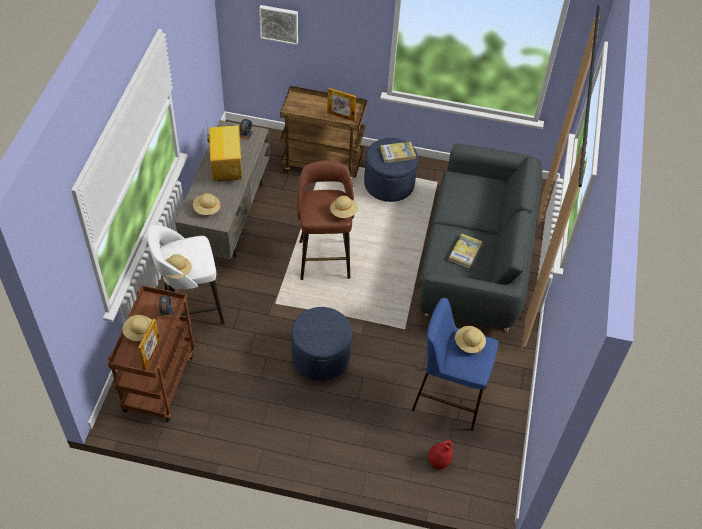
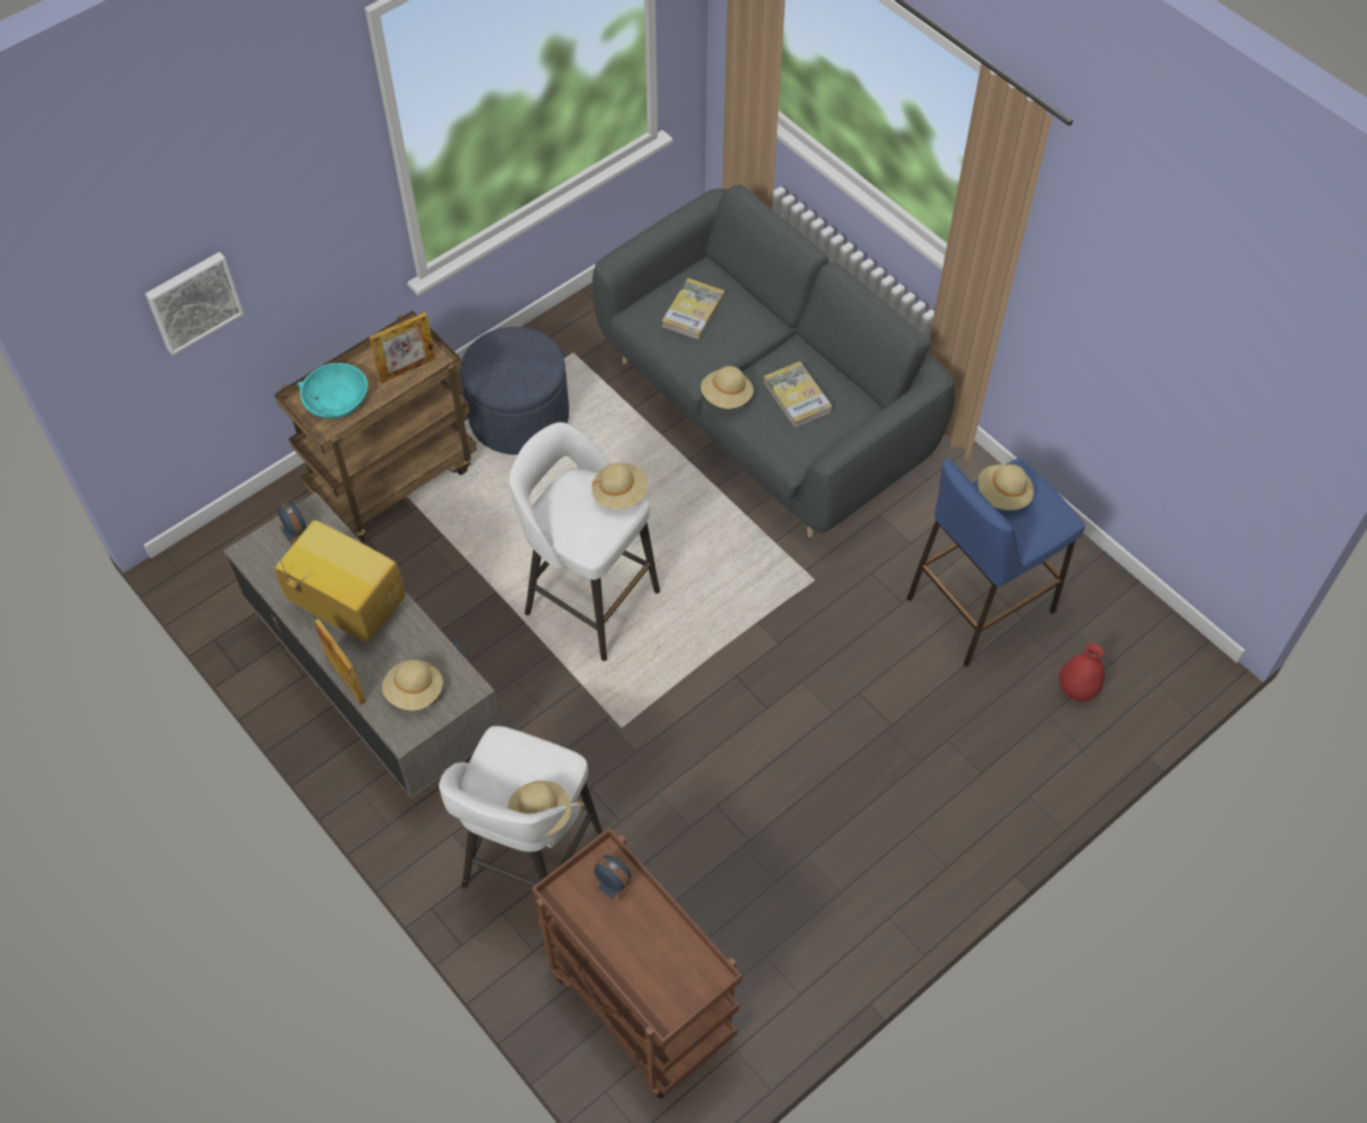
camera: 50 degrees left, 5 degrees up
(139, 332) = (625, 953): beige hat -> beige hat (726, 397)
(151, 355) = (690, 960): picture frame -> picture frame (346, 680)
(307, 105) = (335, 399): none -> turquoise bowl
(320, 356) = (777, 727): blue ottoman -> none
(324, 258) = (588, 600): brown stool -> white stool
(397, 153) = (517, 355): book -> book (693, 311)

